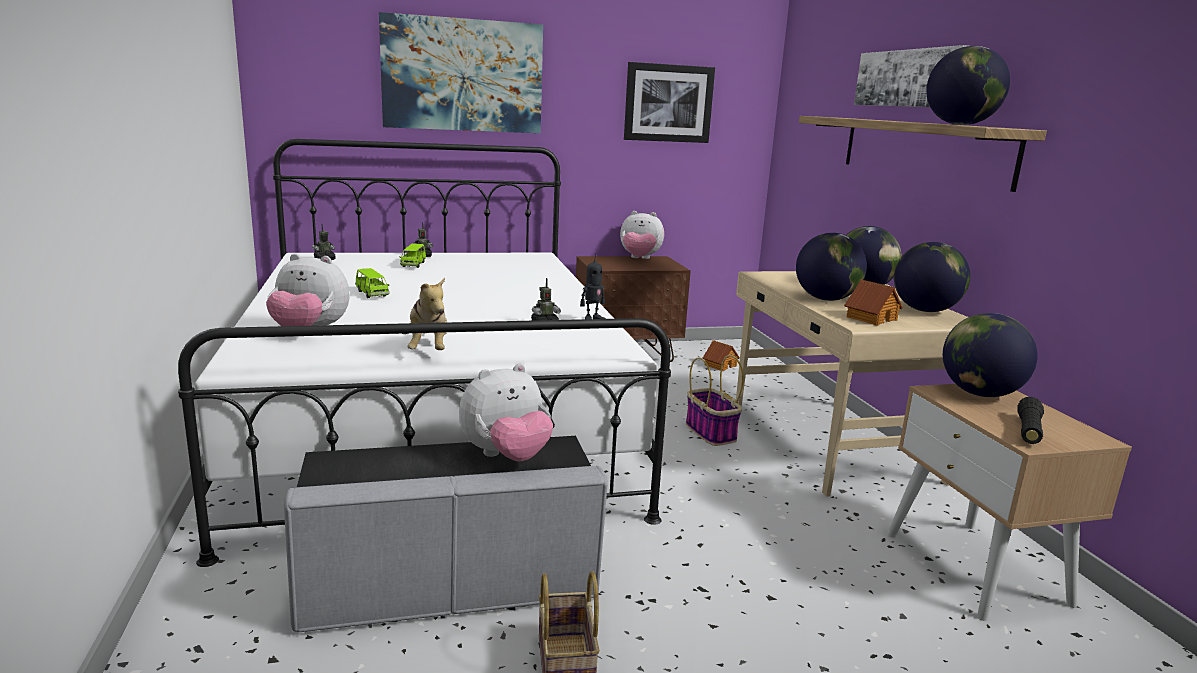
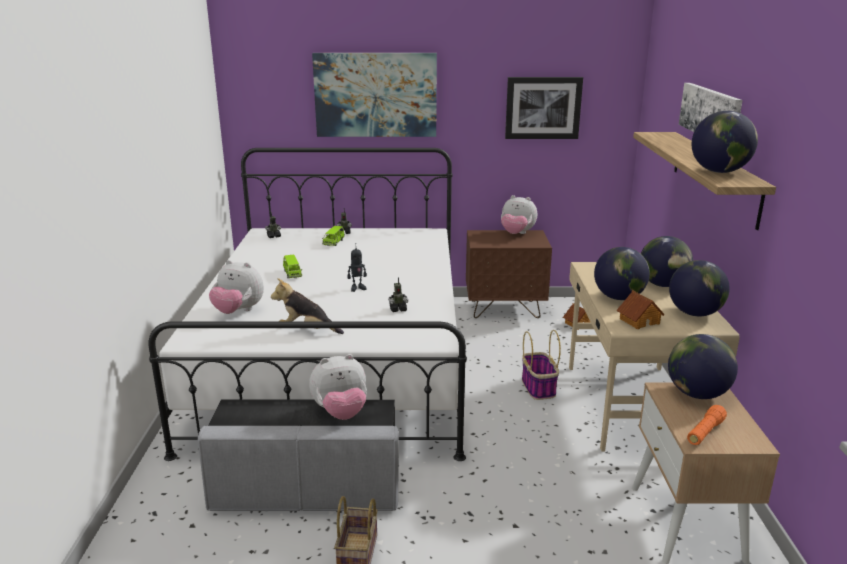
camera: 15 degrees right, 5 degrees up
(428, 349) = (307, 330): plush toy -> plush toy turned 105 degrees clockwise
(592, 321) = (434, 307): toy robot -> toy robot (357, 288)
(1028, 431) = (705, 432): black flashlight -> orange flashlight

